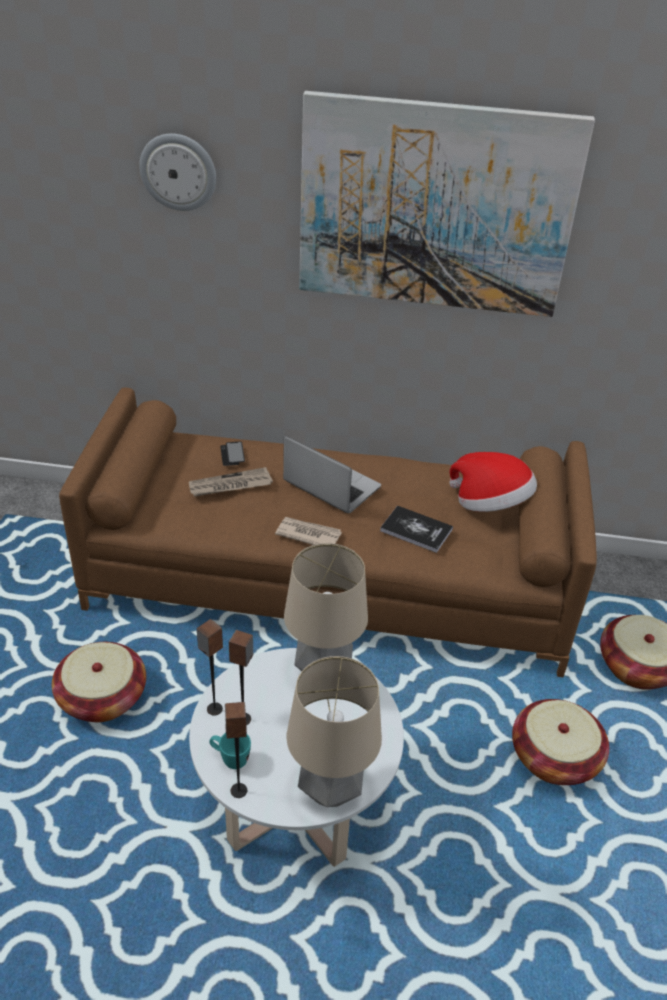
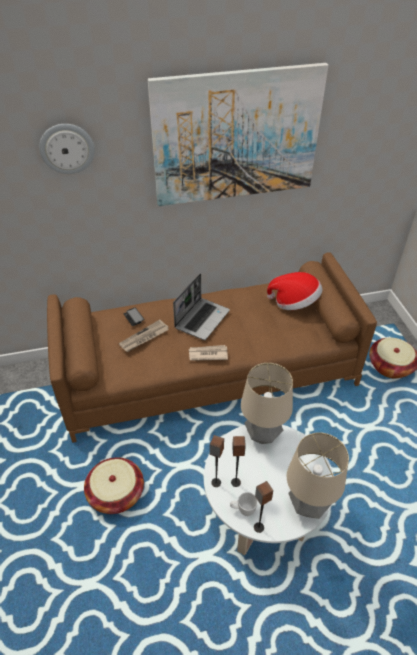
camera: 20 degrees left, 5 degrees up
(230, 759) = (243, 510): turquoise mug -> white mug
(330, 485) = (202, 319): laptop -> laptop turned 105 degrees clockwise
(416, 530) = (265, 331): book -> none
(554, 757) = (377, 432): basket -> none

